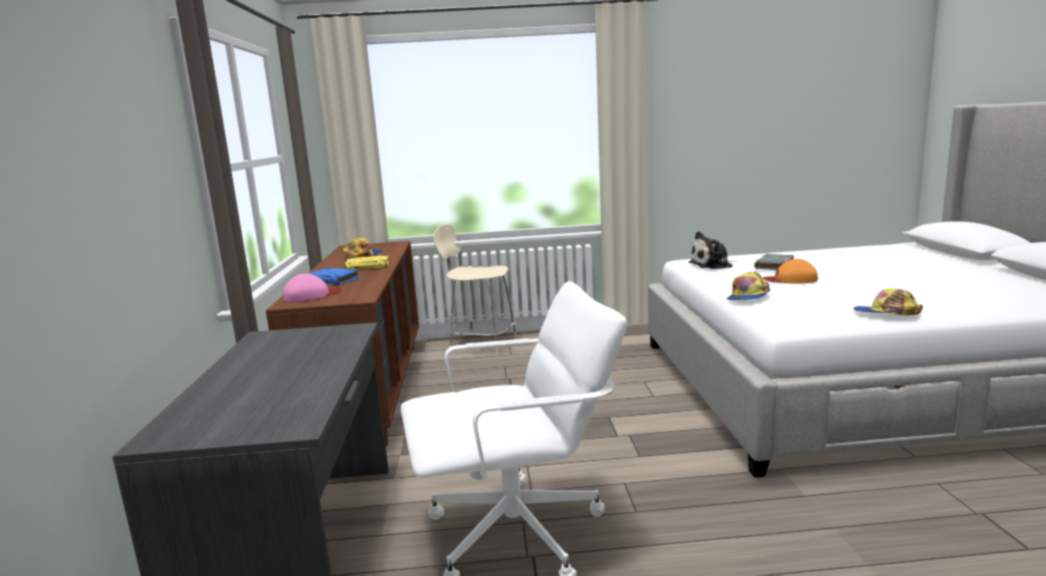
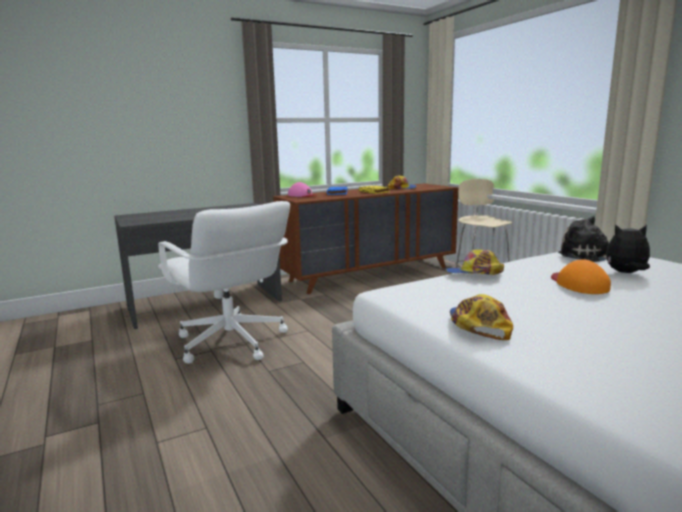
camera: 65 degrees right, 0 degrees up
(774, 266) = (626, 273): grey book -> plush toy

